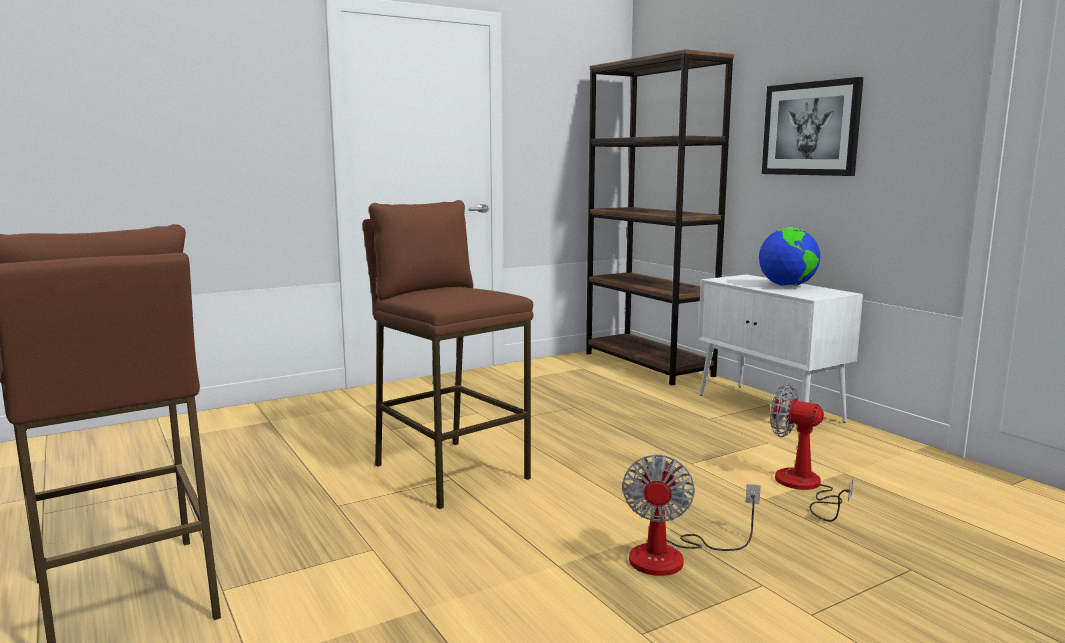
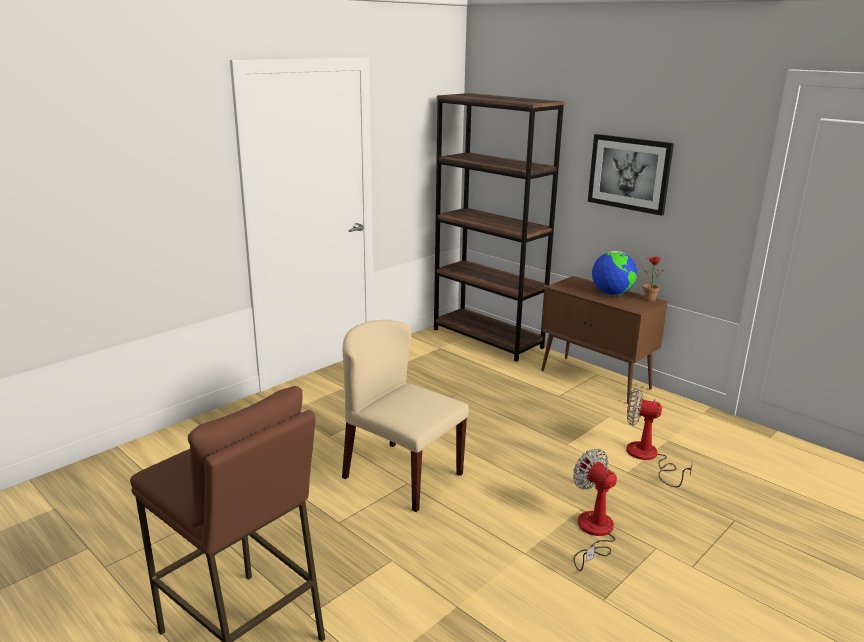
camera: 15 degrees left, 10 degrees up
(450, 471) = (401, 475): brown stool -> beige chair
(673, 556) = (593, 533): fan -> fan turned 150 degrees clockwise
(770, 408) = (596, 380): white cabinet -> brown cabinet
(834, 291) = (647, 299): none -> potted plant

